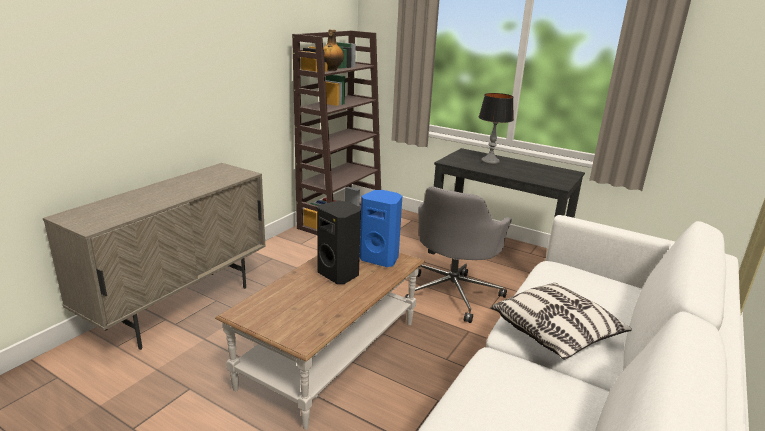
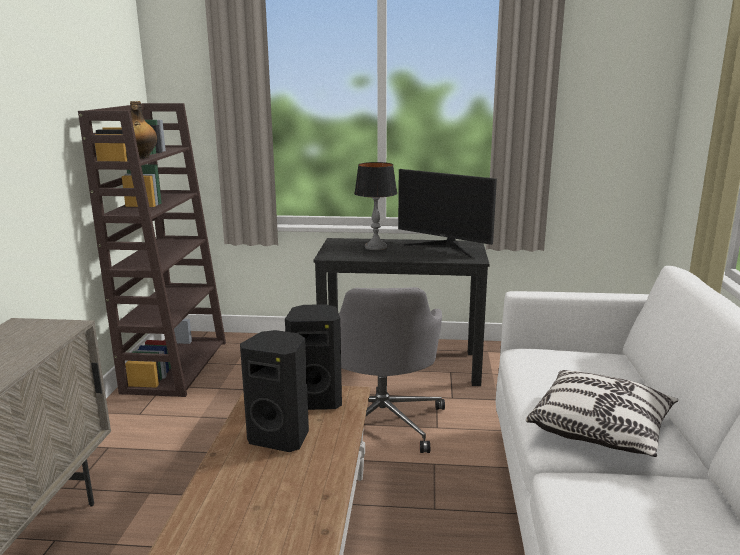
camera: 25 degrees left, 5 degrees down
(380, 259) = (316, 400): blue speaker -> black speaker
(546, 171) = (445, 247): none -> monitor

